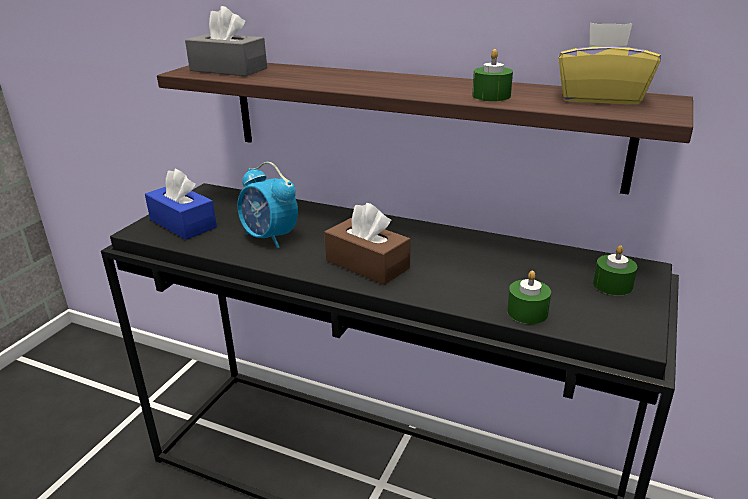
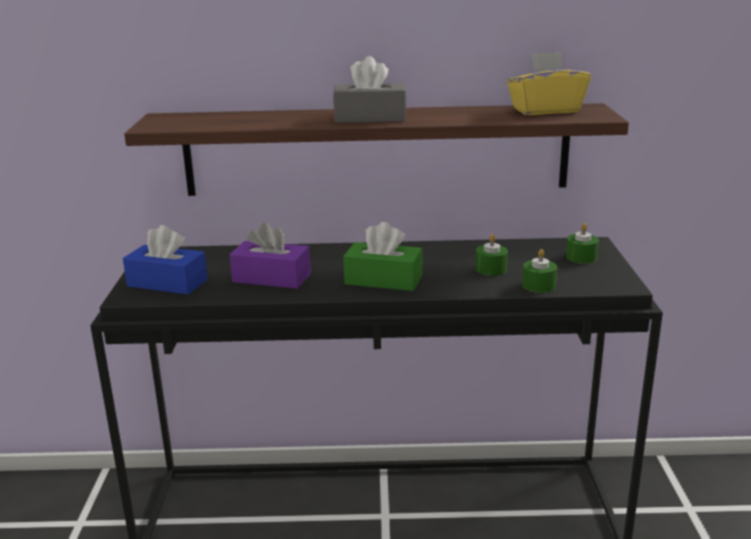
camera: 25 degrees left, 5 degrees down
(228, 69) = (192, 121): grey tissue box -> grey tissue box (370, 118)
(270, 238) = (271, 278): alarm clock -> purple tissue box
(367, 264) = (383, 280): brown tissue box -> green tissue box
(491, 96) = (466, 117): green candle -> green candle (491, 269)

